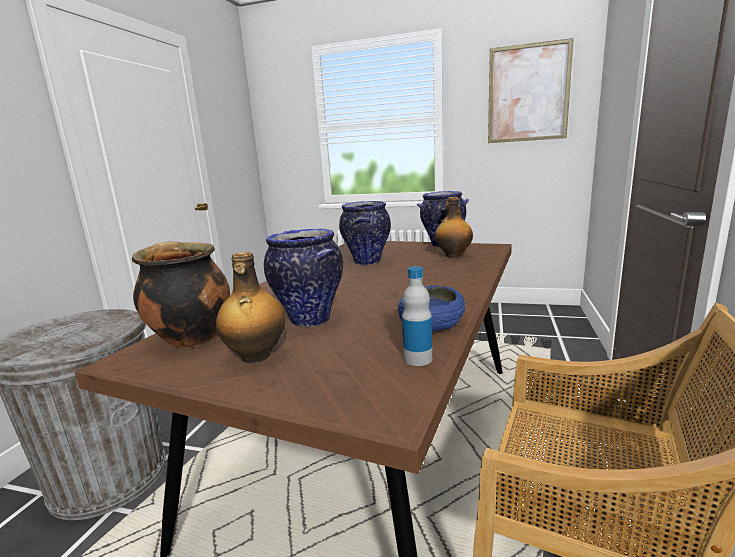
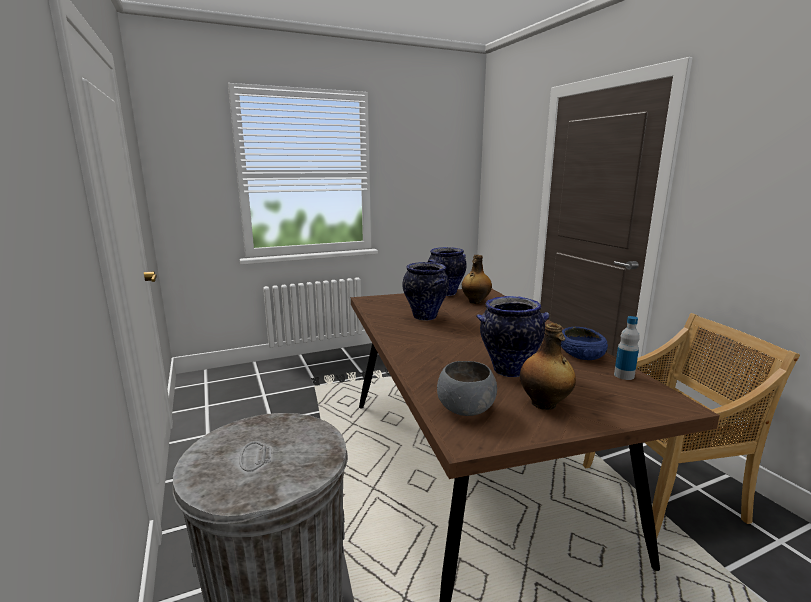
camera: 40 degrees left, 0 degrees up
(190, 338) = (465, 409): cooking pot -> grey bowl
(528, 93) = (436, 158): picture -> none

